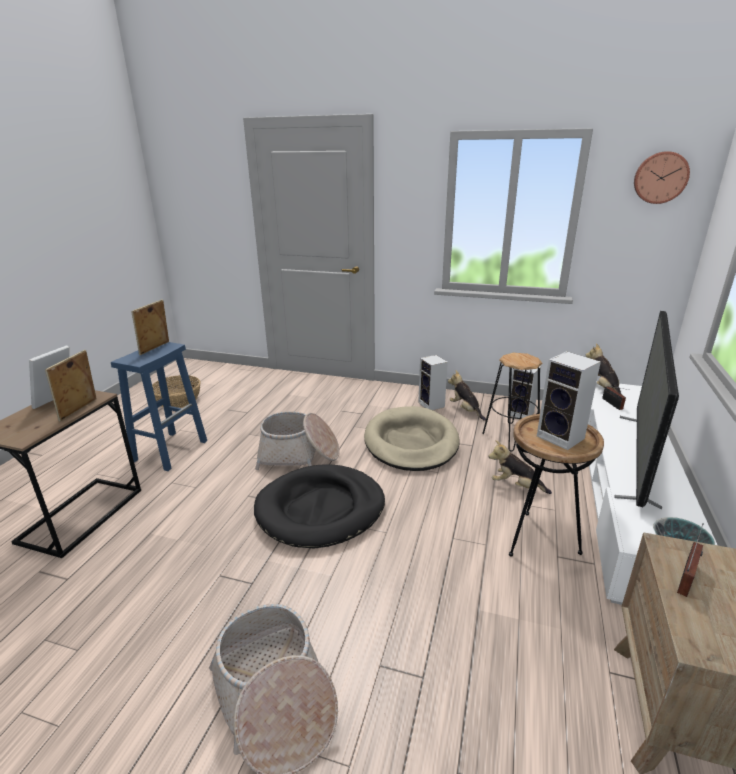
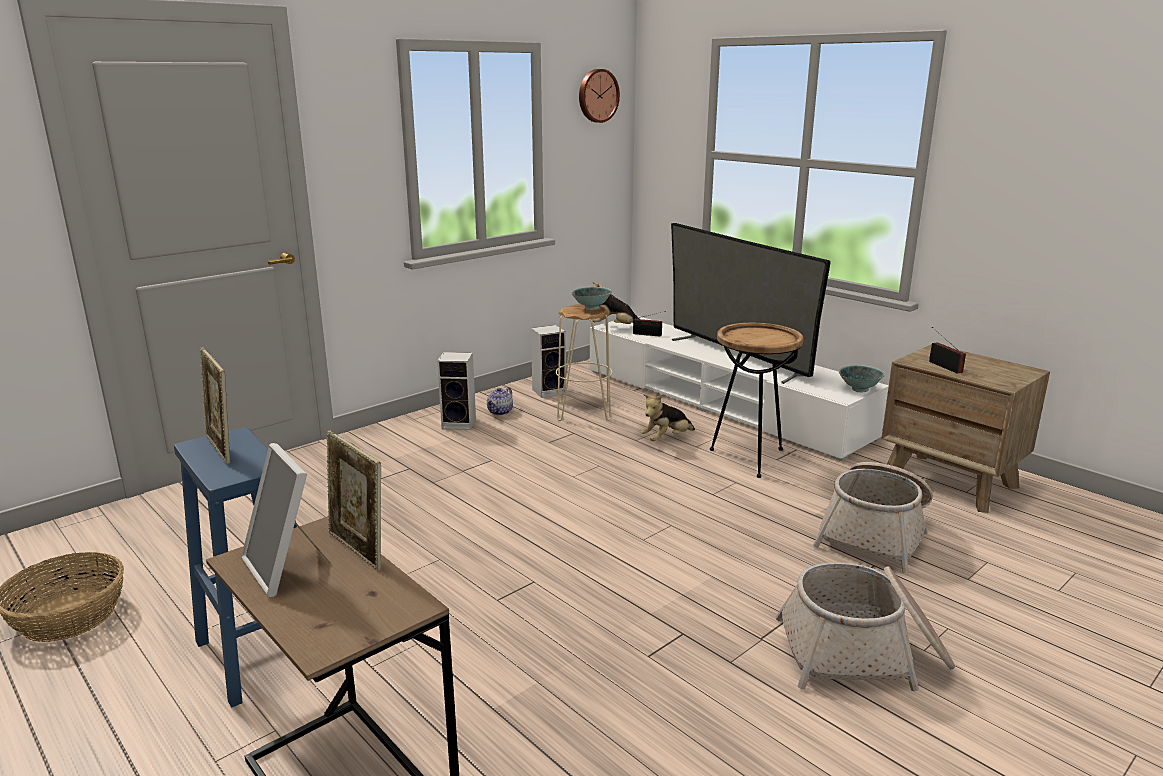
camera: 60 degrees left, 5 degrees down
(299, 455) = (448, 538): basket -> basket (875, 533)
(321, 509) = (589, 552): black dog bed -> none
(411, 442) = (523, 460): beige dog bed -> none
(465, 410) = (500, 412): plush toy -> teapot
(511, 437) = (584, 411): black stool -> beige stool
(528, 360) = (592, 308): none -> bowl
(562, 438) = (764, 336): speaker -> none

